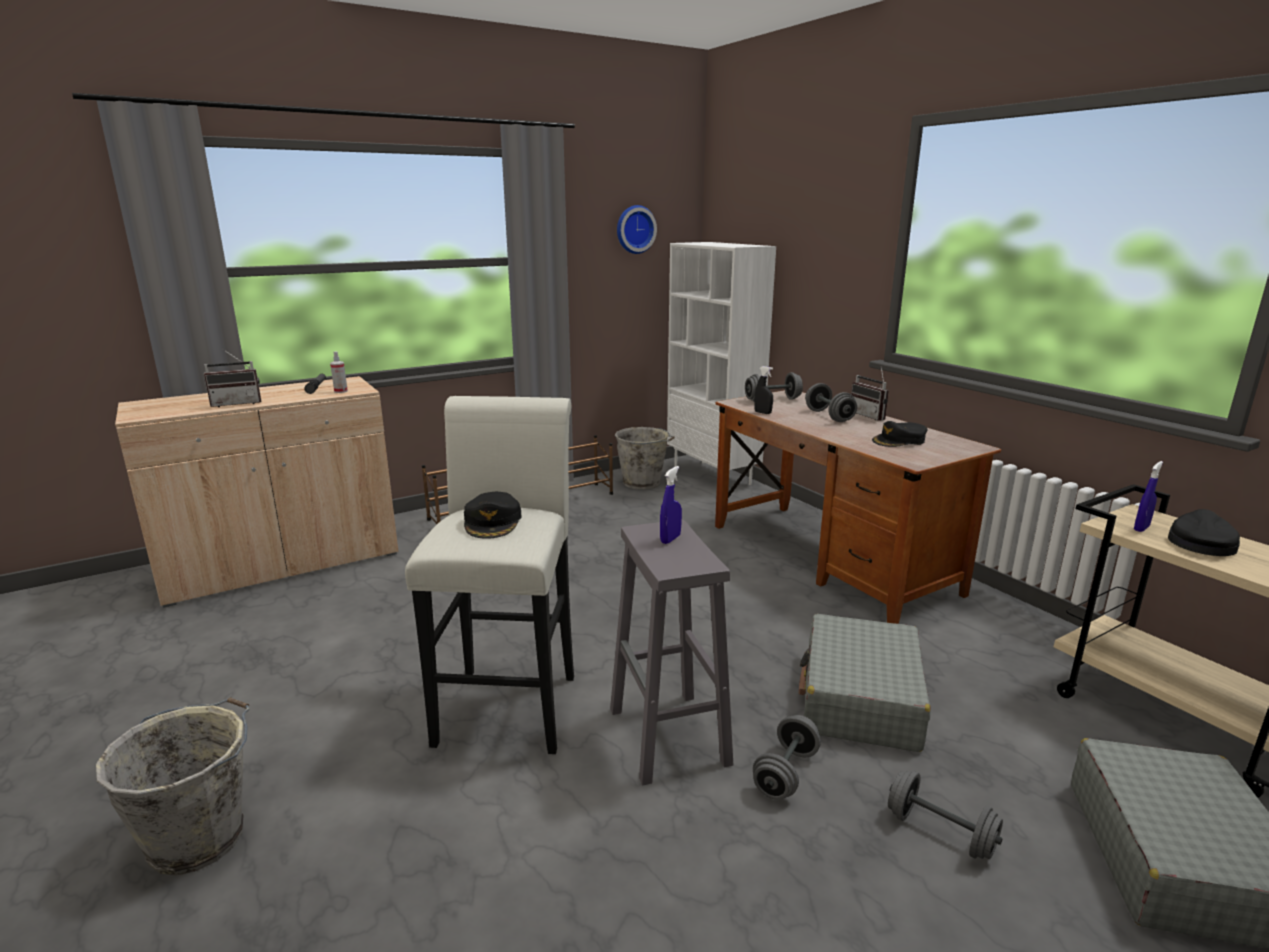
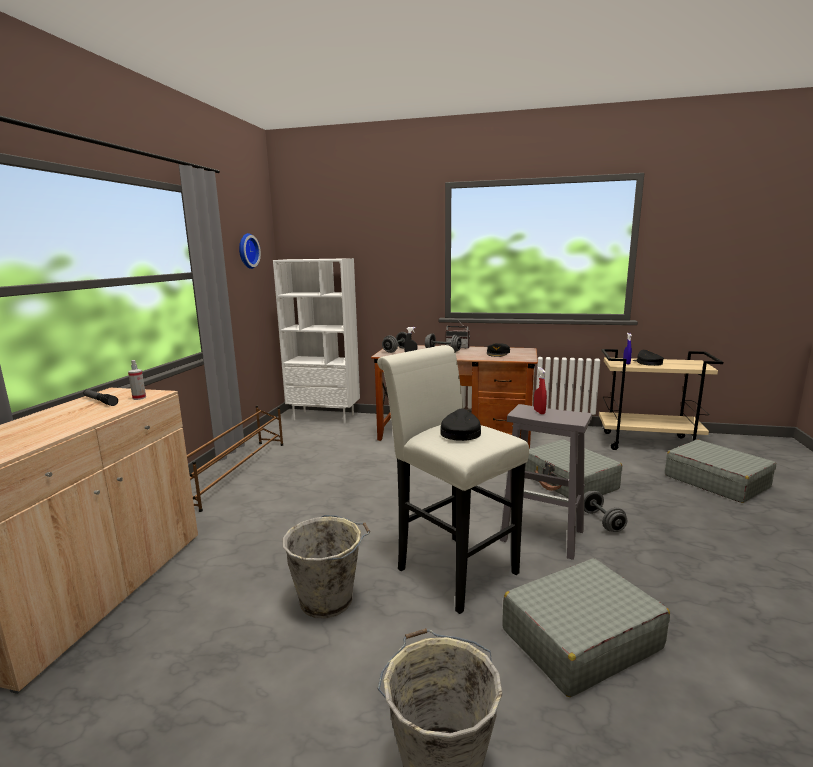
camera: 45 degrees left, 5 degrees down
(237, 403) = (60, 428): radio -> none
(469, 858) = (580, 639): none -> grey suitcase
(493, 522) = (460, 432): black cap -> black cap turned 120 degrees counterclockwise
(643, 483) = (290, 433): grey bucket -> grey bucket (329, 599)
(670, 539) = (539, 412): blue spray bottle -> red spray bottle
(940, 832) = (669, 510): grey dumbbell -> none

